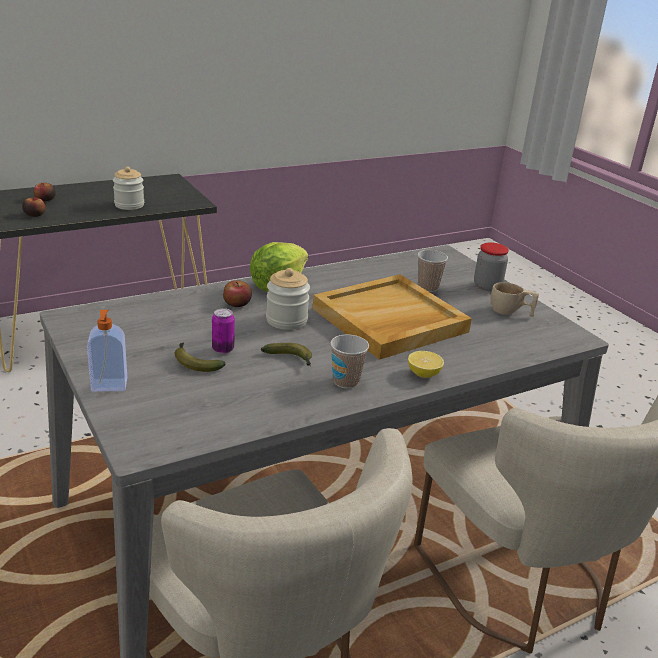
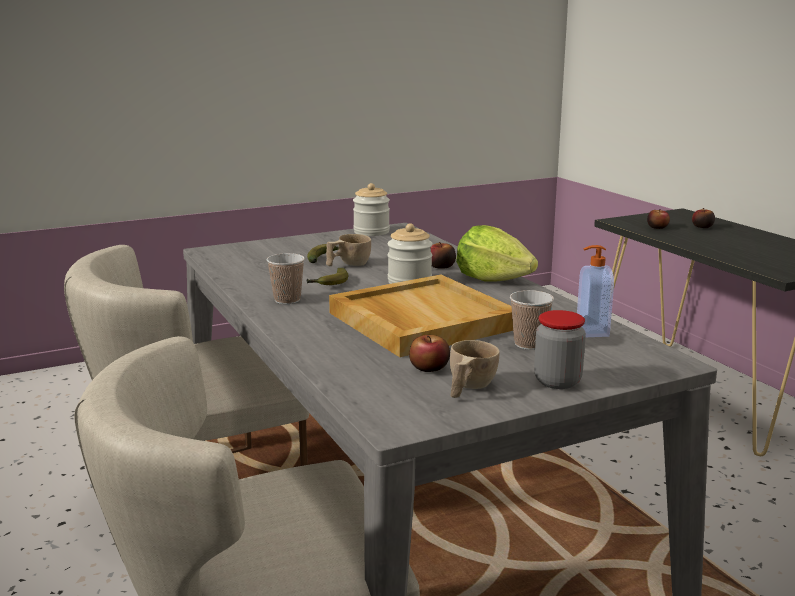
camera: 95 degrees right, 10 degrees down
(109, 386) = (292, 241): soap dispenser -> soap dispenser (591, 331)
(129, 205) = (731, 251): jar -> jar (371, 232)
(223, 349) = (348, 264): can -> beige cup
(423, 374) = (297, 329): lemon -> none
(484, 322) = (429, 368): none -> apple

